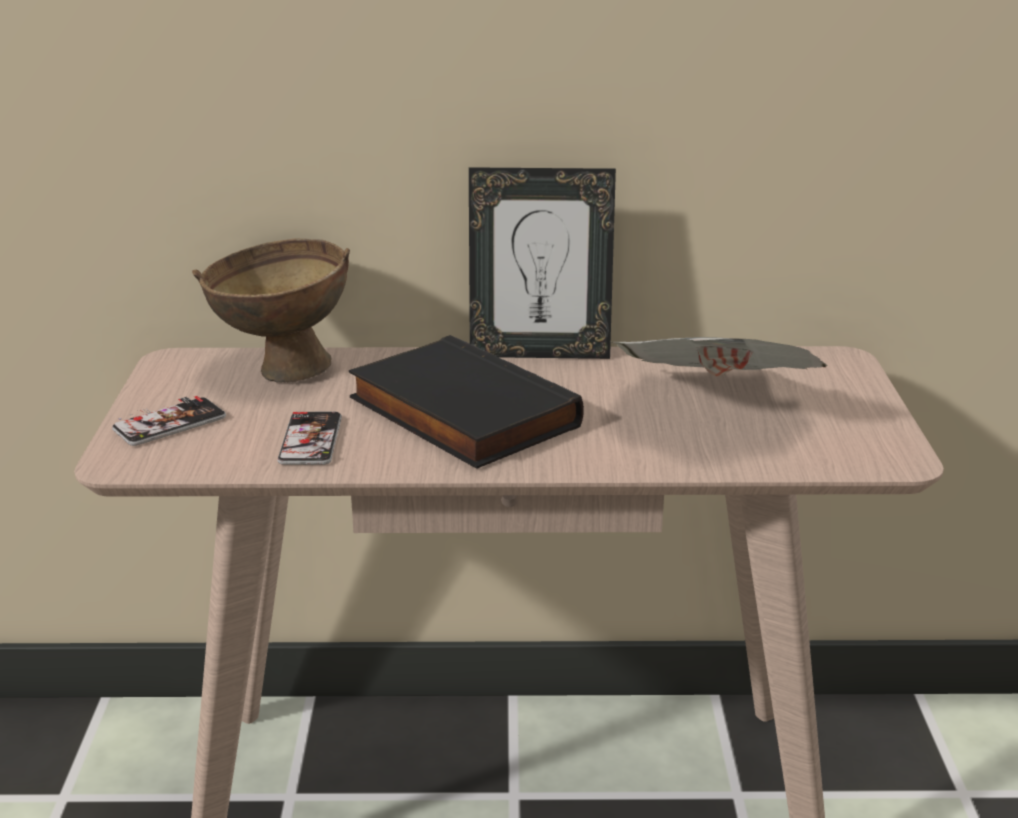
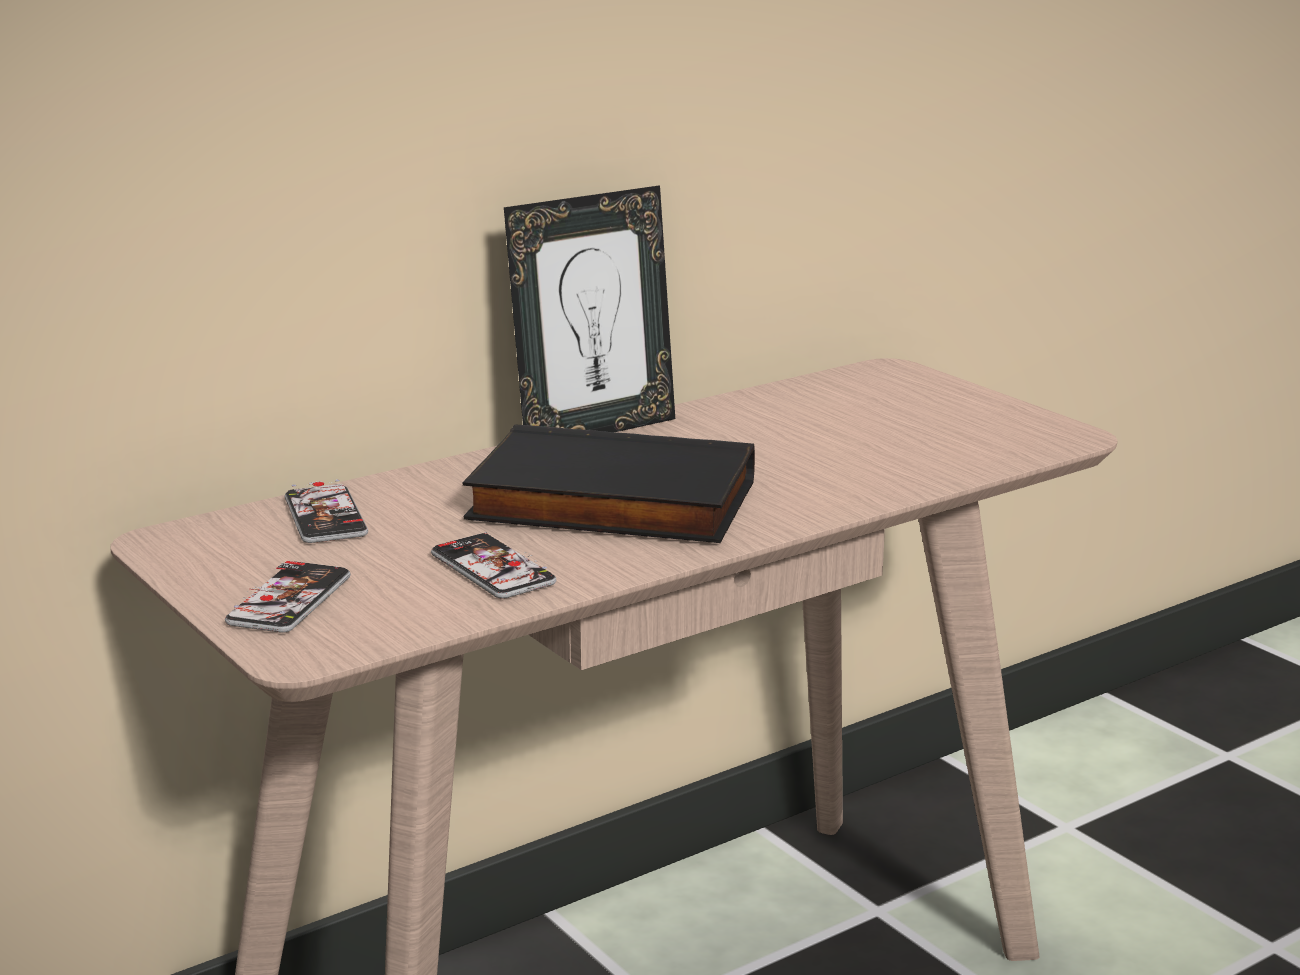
camera: 35 degrees left, 5 degrees down
(279, 370) = (325, 516): brown bowl -> phone
(715, 408) = (850, 436): newspaper -> none

